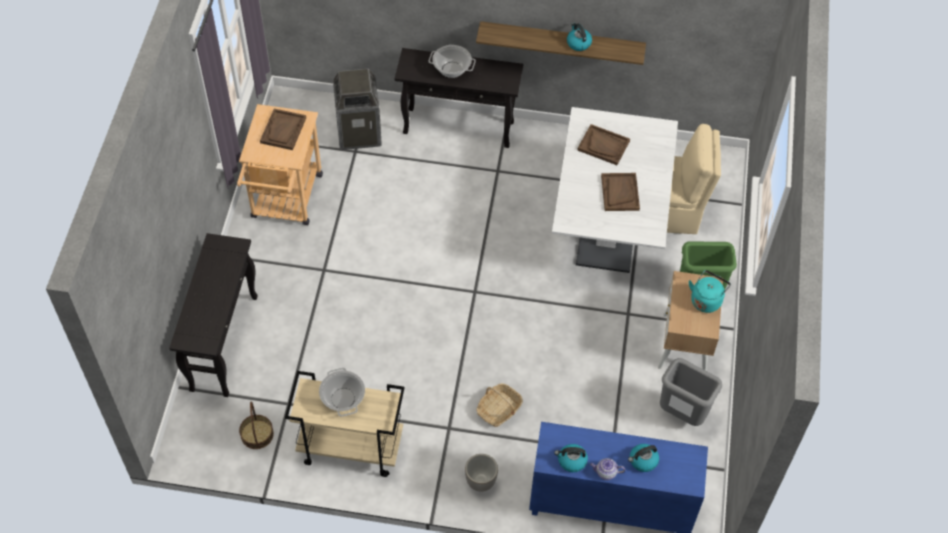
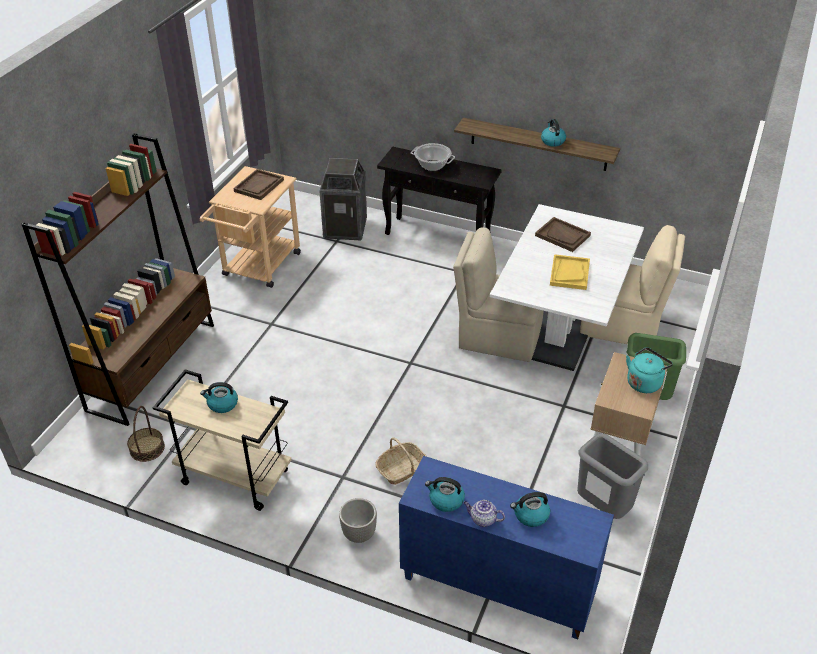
camera: 15 degrees right, 15 degrees down
(224, 342) = (153, 366): black console table -> brown bookcase
(343, 399) = (222, 404): cooking pot -> kettle
(549, 245) = (497, 336): none -> beige chair
(620, 193) = (569, 273): brown tray -> yellow tray

